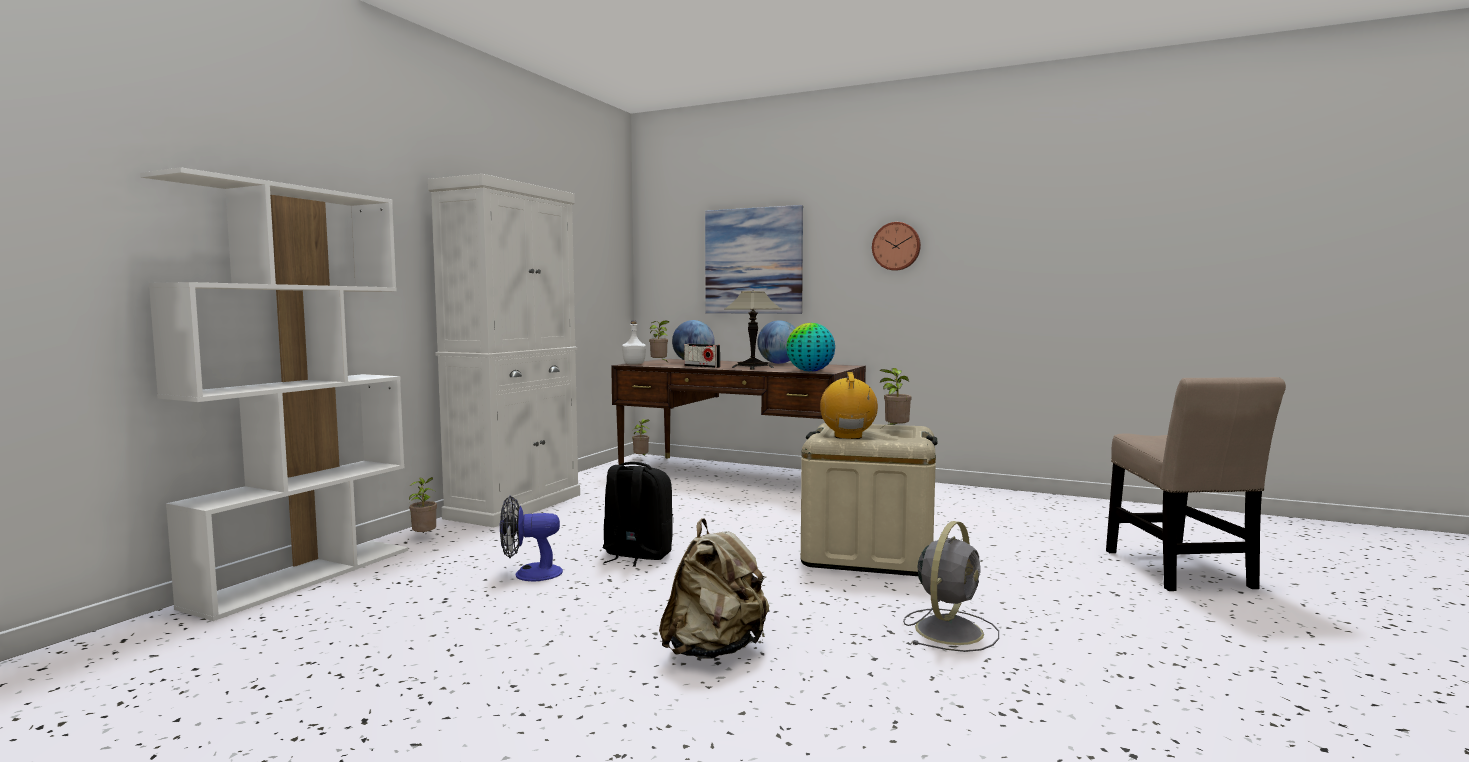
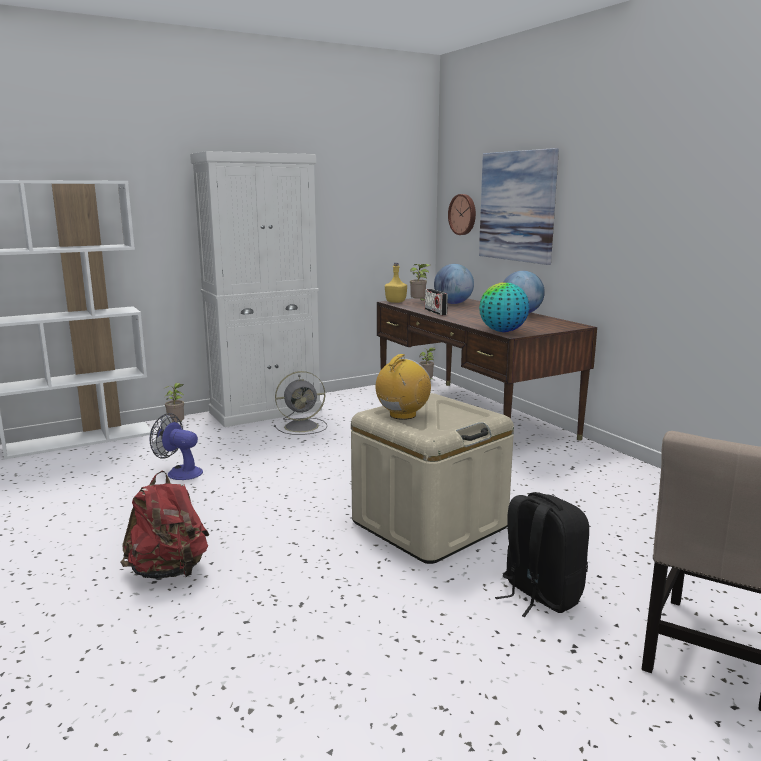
camera: 35 degrees right, 10 degrees up
(634, 364) = (396, 302): white bottle -> yellow bottle
(636, 555) = (263, 475): black backpack -> black backpack (539, 595)
(714, 650) = (169, 571): beige backpack -> red backpack
(752, 367) = (473, 318): table lamp -> none
(895, 430) = (466, 415): potted plant -> none
(896, 246) = (636, 197): wall clock -> wall clock (463, 214)
(950, 629) = (346, 621): grey fan -> grey fan (303, 426)

